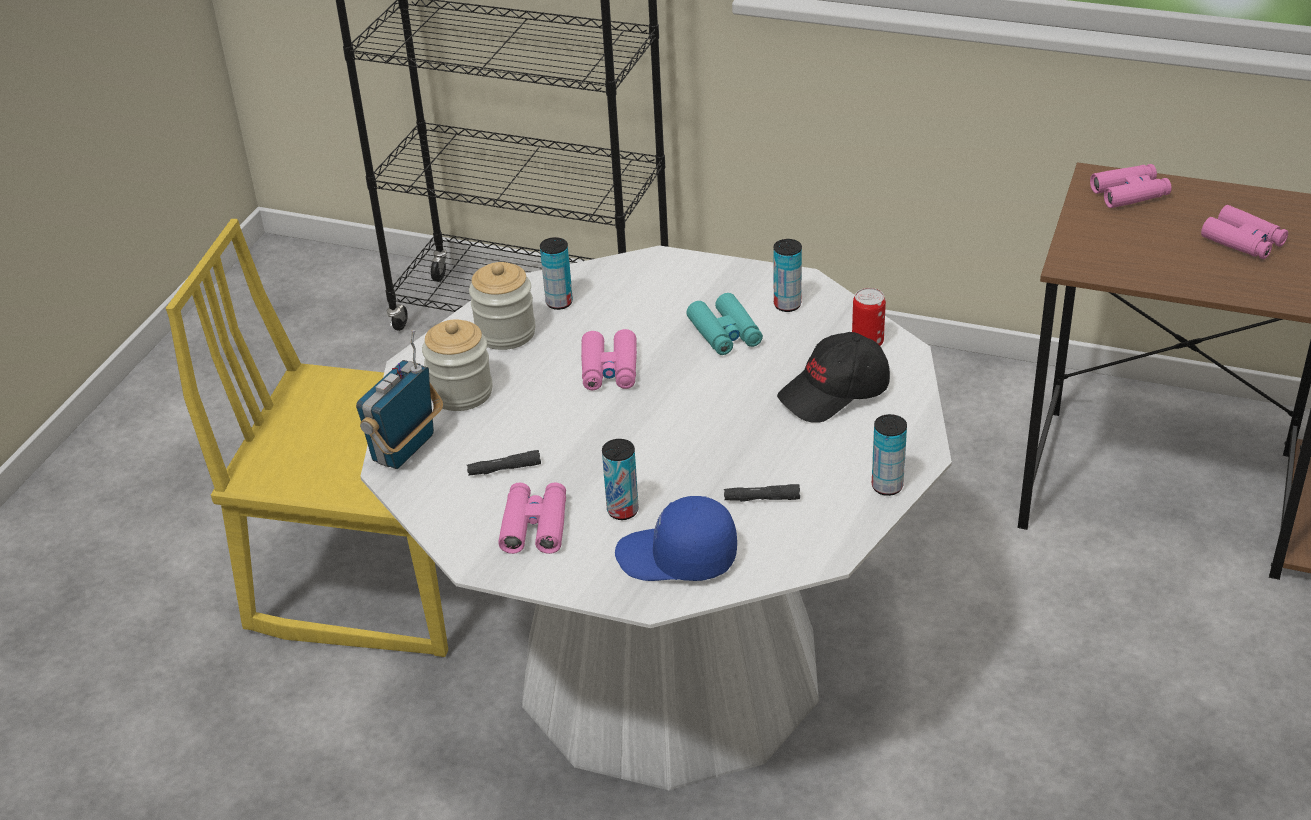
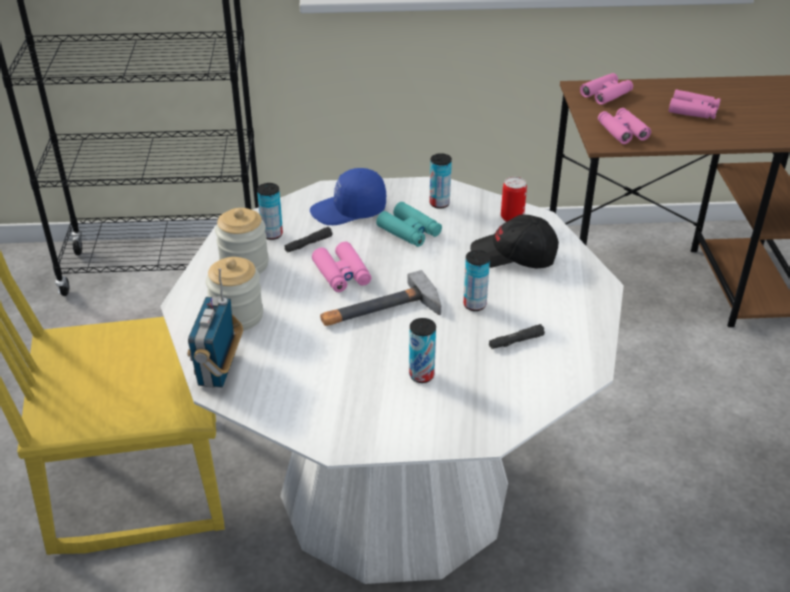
camera: 25 degrees left, 0 degrees up
(504, 469) = (309, 366): black flashlight -> black flashlight (308, 244)
(535, 526) = (362, 404): pink binoculars -> pink binoculars (622, 131)
(625, 424) = (380, 311): none -> hammer
(677, 558) = (485, 401): blue cap -> blue cap (349, 211)
(835, 393) = (514, 256): black cap -> black cap turned 60 degrees clockwise
(887, 486) = (594, 312): can -> can (474, 304)

